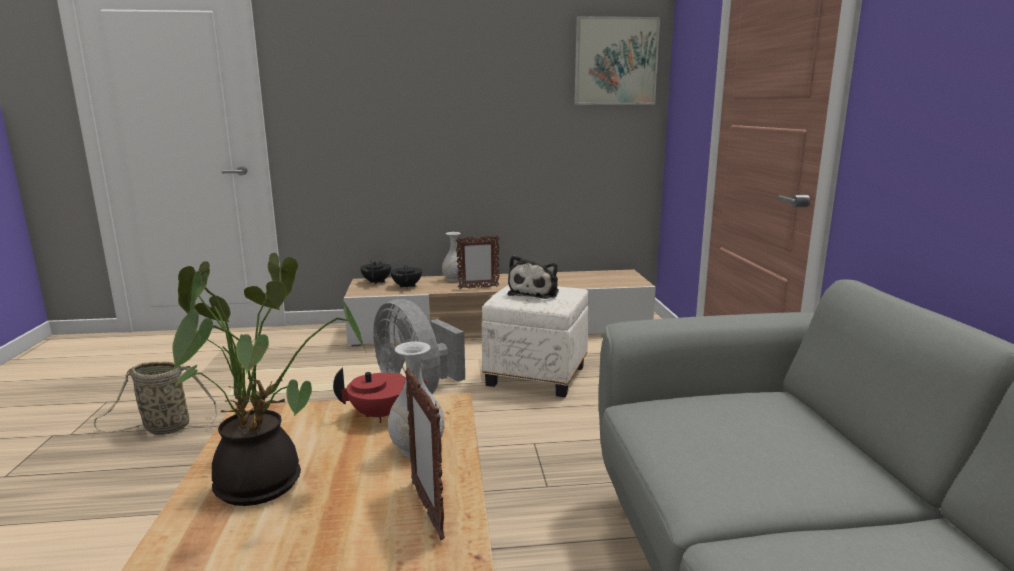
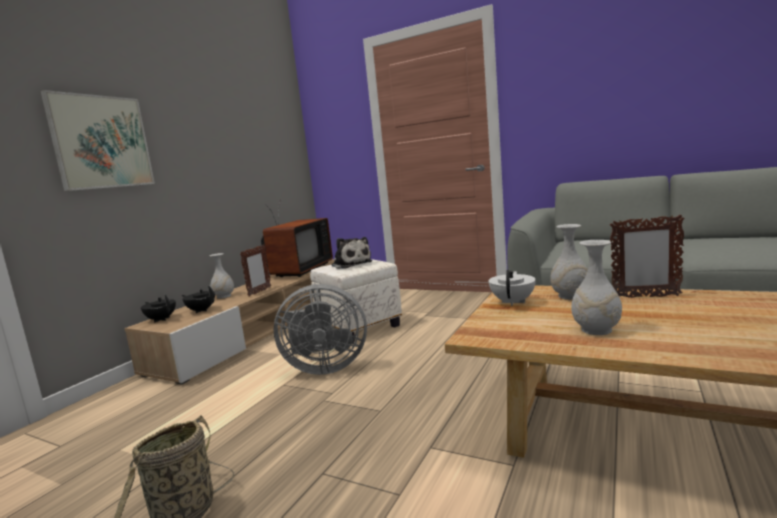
camera: 55 degrees left, 5 degrees down
(266, 482) = (595, 330): potted plant -> white vase
(381, 415) = (513, 302): red teapot -> white teapot
(571, 278) = (298, 271): none -> television
(616, 61) = (278, 113): picture -> picture (101, 142)

